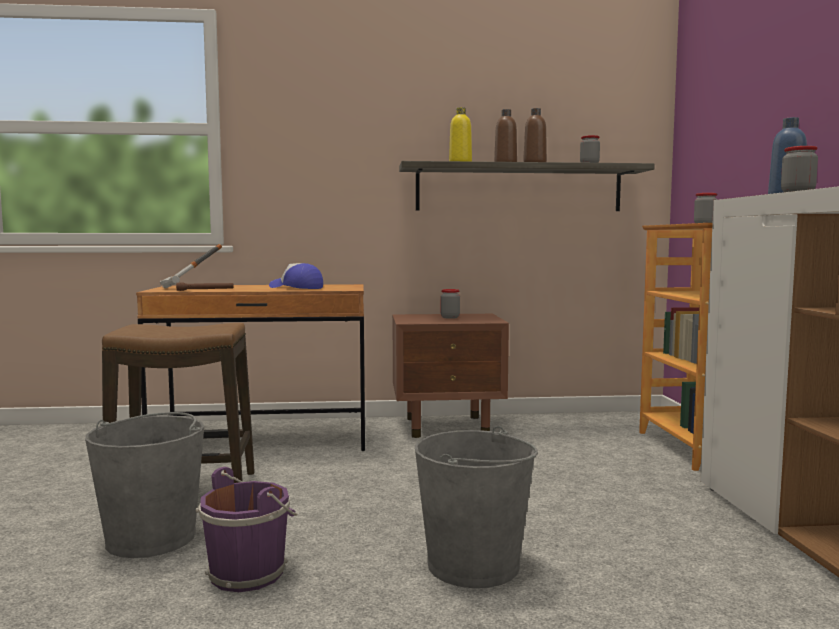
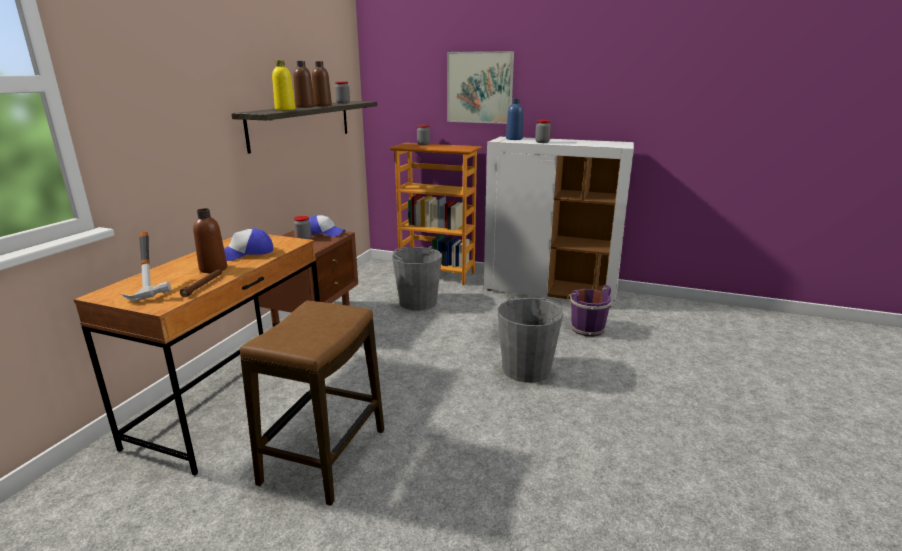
camera: 65 degrees left, 15 degrees up
(152, 537) = (408, 480): grey bucket -> grey bucket (418, 302)
(248, 288) = (213, 269): none -> brown bottle
(250, 572) = (492, 440): purple bucket -> purple bucket (586, 328)
(484, 318) = (325, 233): none -> cap
(783, 117) = (479, 87): none -> picture

